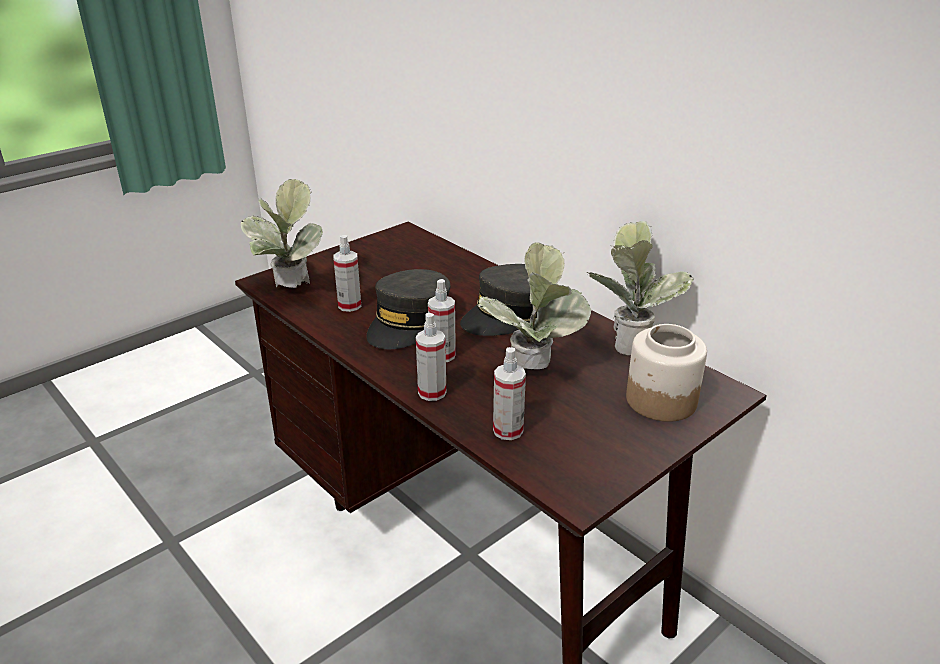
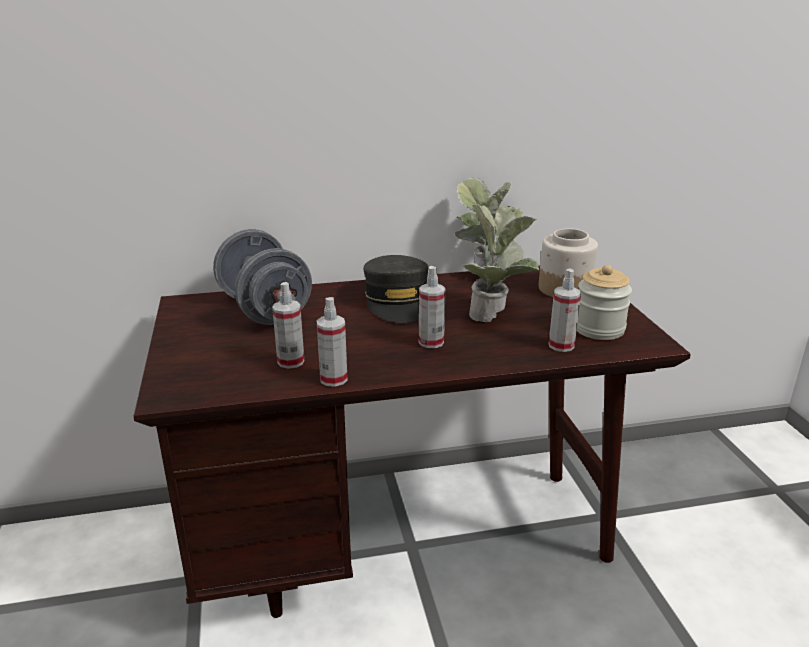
camera: 60 degrees left, 5 degrees down
(289, 292) = (216, 387): potted plant -> none
(409, 323) = (360, 342): grey cap -> none
(426, 265) = (265, 310): none -> grey dumbbell
(432, 392) = (483, 360): spray bottle -> spray bottle (333, 379)
(575, 447) = (599, 329): none -> jar

